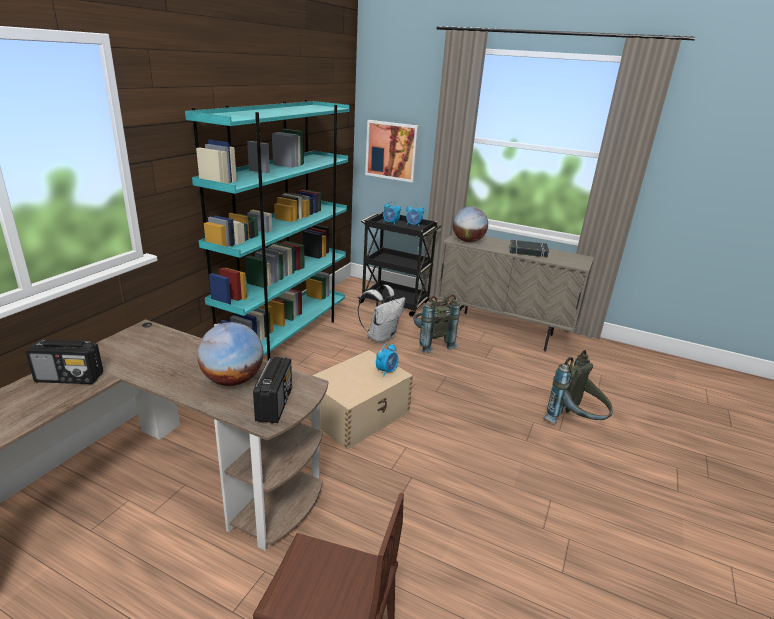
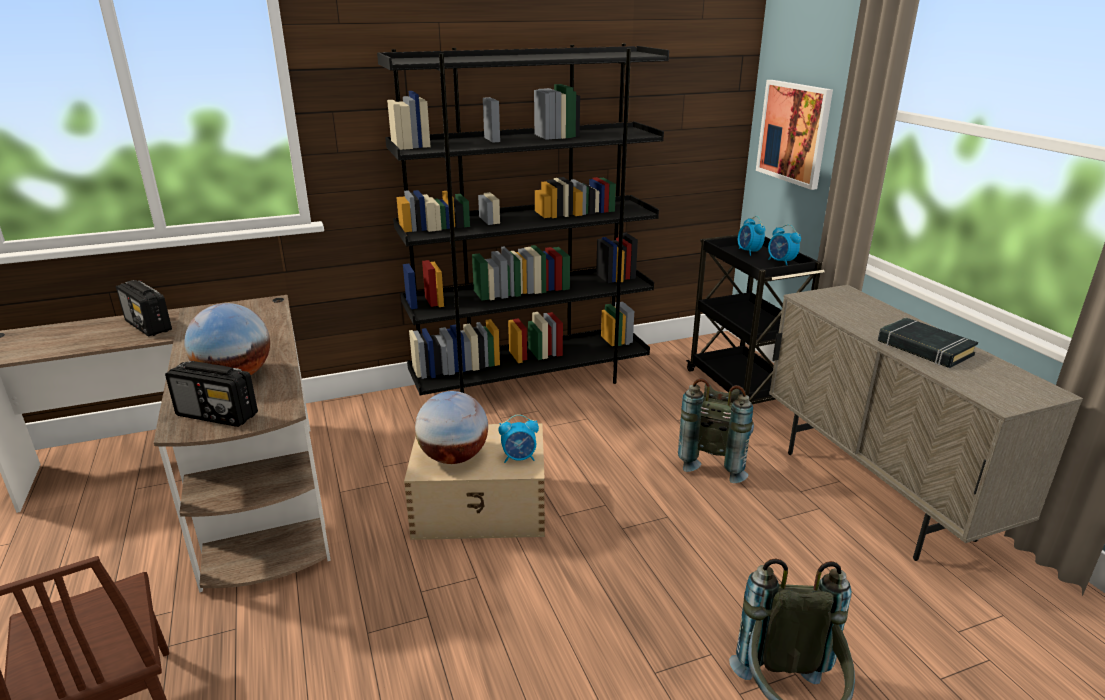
camera: 45 degrees right, 0 degrees up
(274, 404) = (218, 415): radio -> radio turned 60 degrees clockwise
(285, 338) = (531, 382): turquoise bookcase -> black bookcase
(381, 337) = (650, 425): white backpack -> none
(468, 241) = (831, 304): globe -> globe (454, 457)

